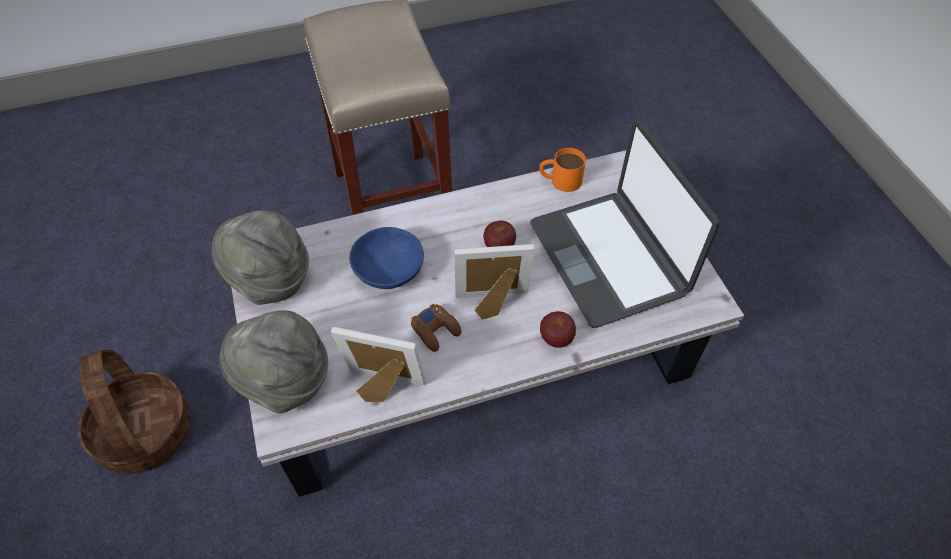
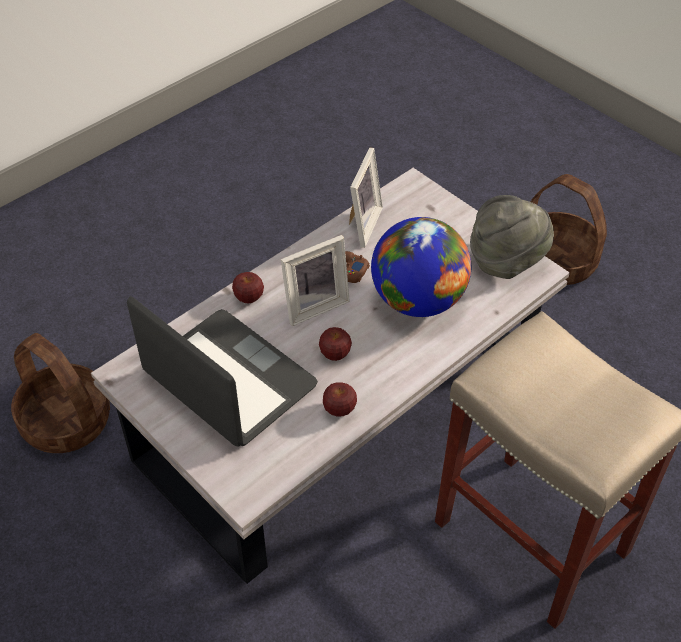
camera: 155 degrees right, 5 degrees down
(284, 380) = (432, 206): grey hat -> none
(383, 388) = (360, 224): picture frame -> picture frame turned 60 degrees counterclockwise
(388, 270) = (418, 300): blue bowl -> globe
(521, 199) = (339, 409): none -> apple
(560, 180) = (310, 448): orange mug -> none
(749, 451) = (67, 421): none -> basket

